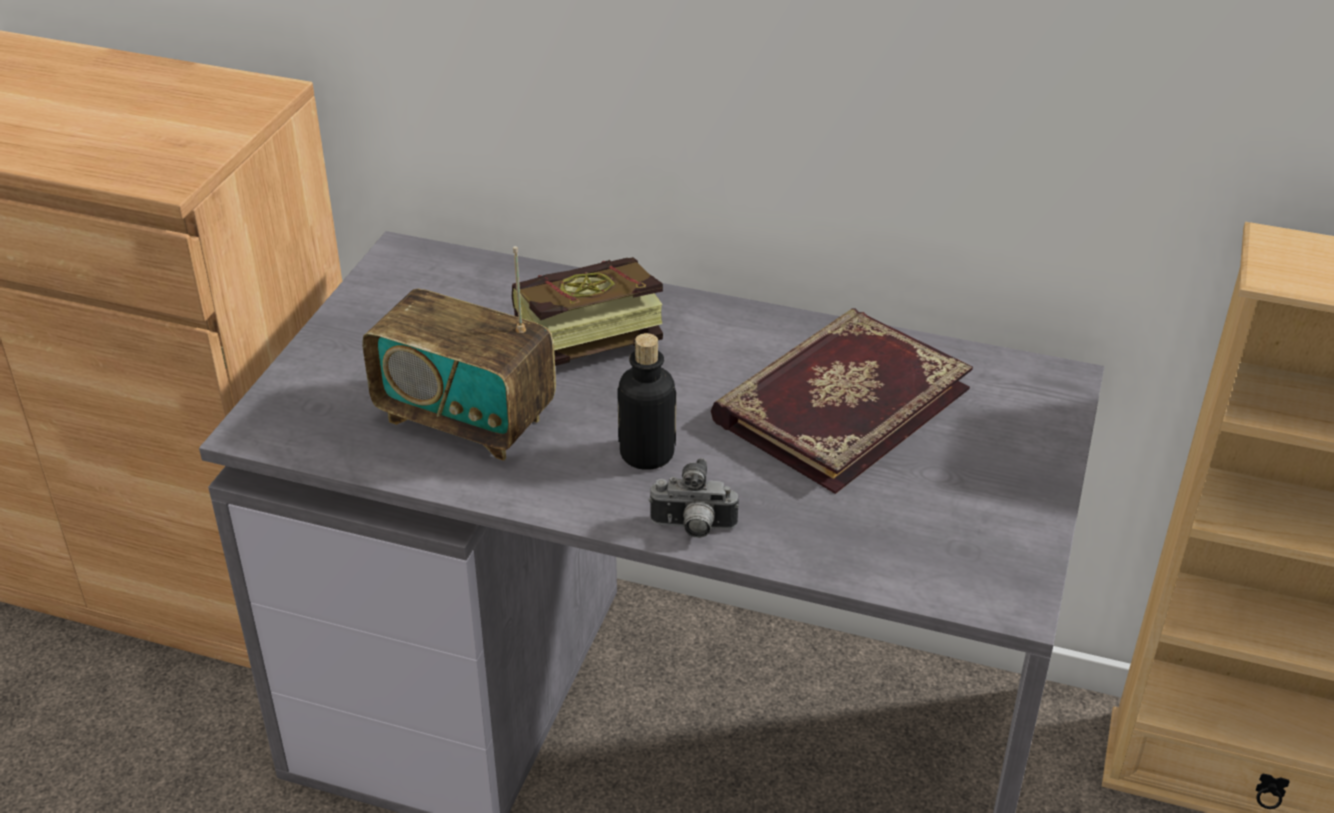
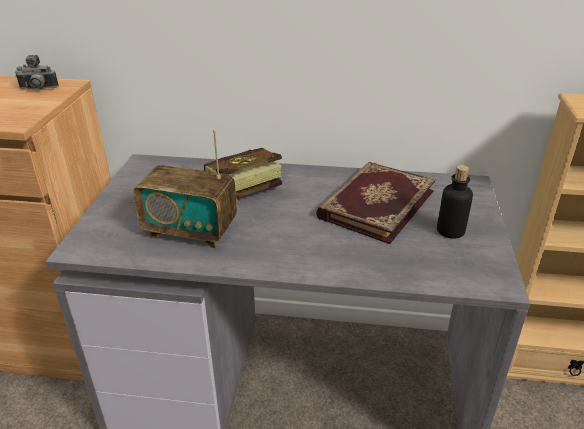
camera: 10 degrees left, 5 degrees down
(647, 454) = (289, 236): bottle -> bottle (450, 231)
(692, 529) = (324, 269): camera -> camera (38, 89)

